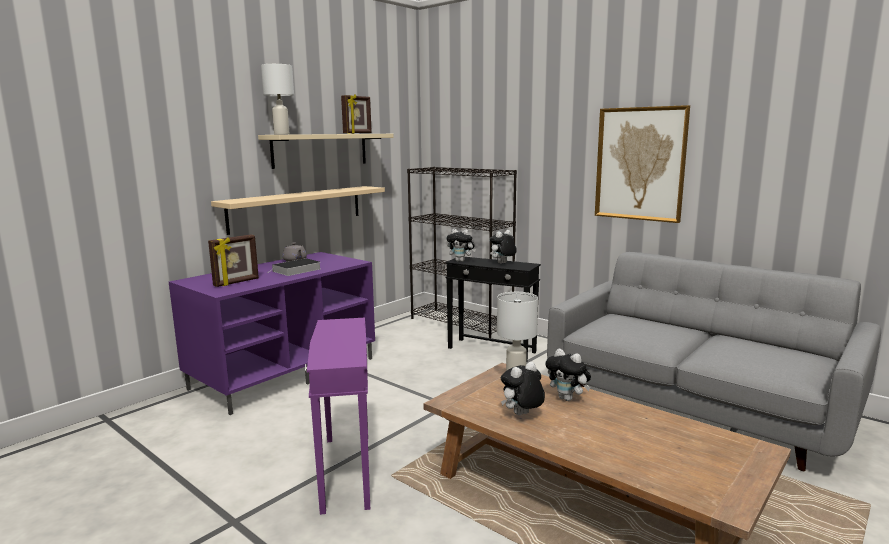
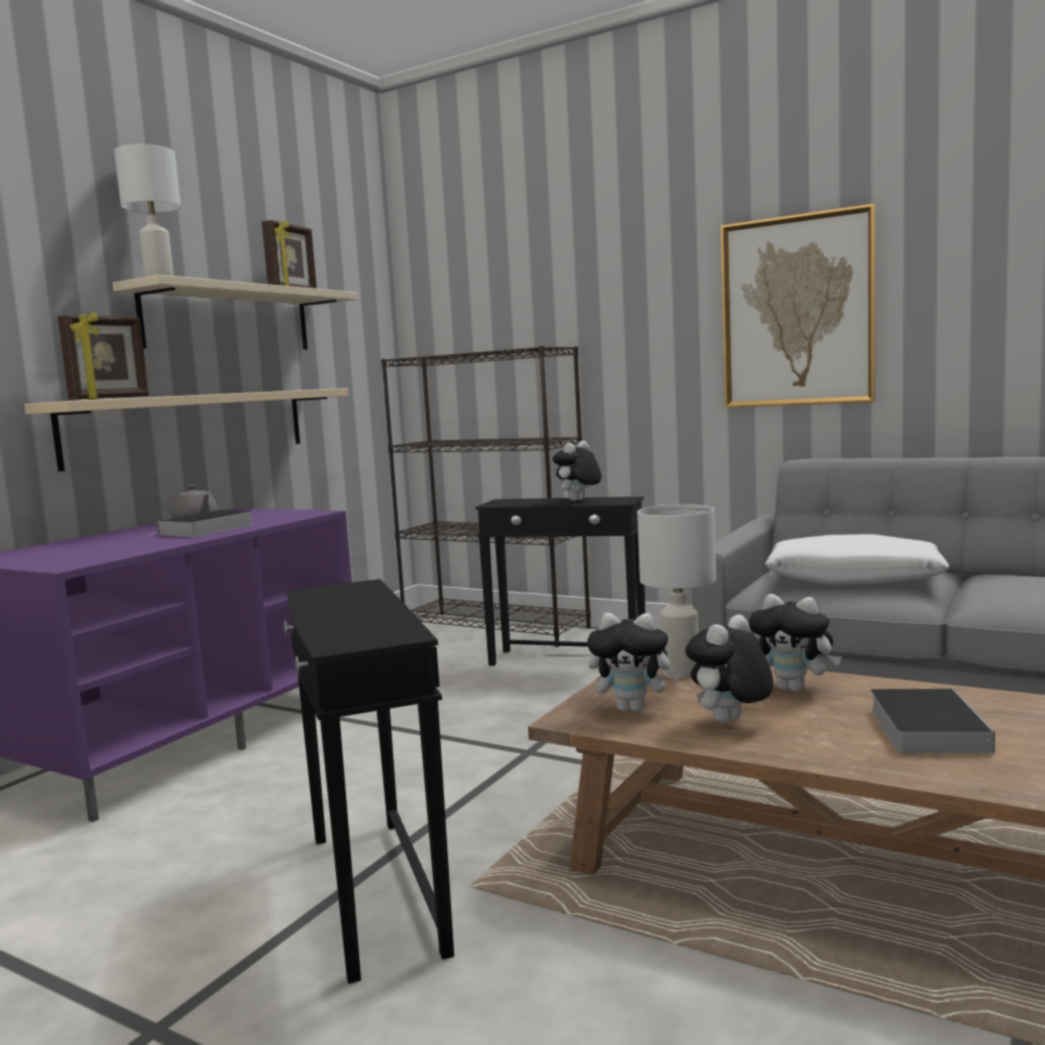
camera: 10 degrees left, 5 degrees down
(236, 282) = (91, 552): picture frame -> picture frame (111, 398)
(345, 471) = (374, 892): purple side table -> black side table
(461, 261) = (503, 503): plush toy -> plush toy (633, 709)
(618, 433) = (925, 728): none -> book
(639, 331) = (853, 579): none -> white pillow

